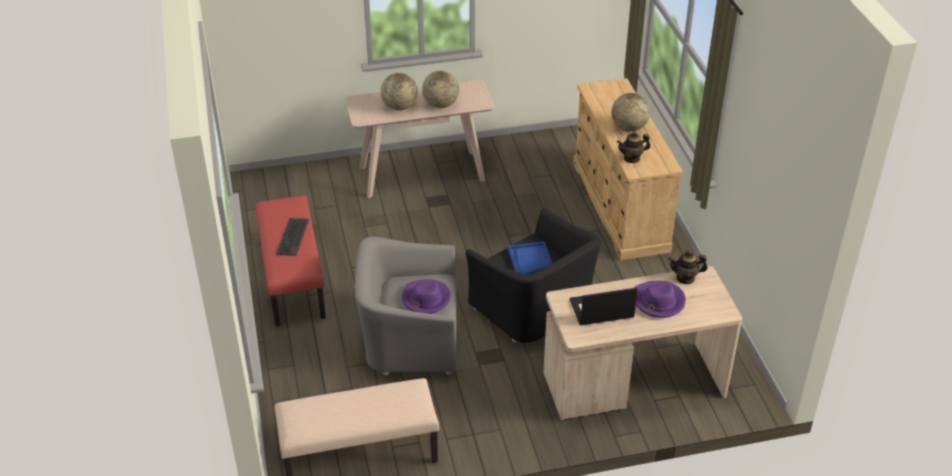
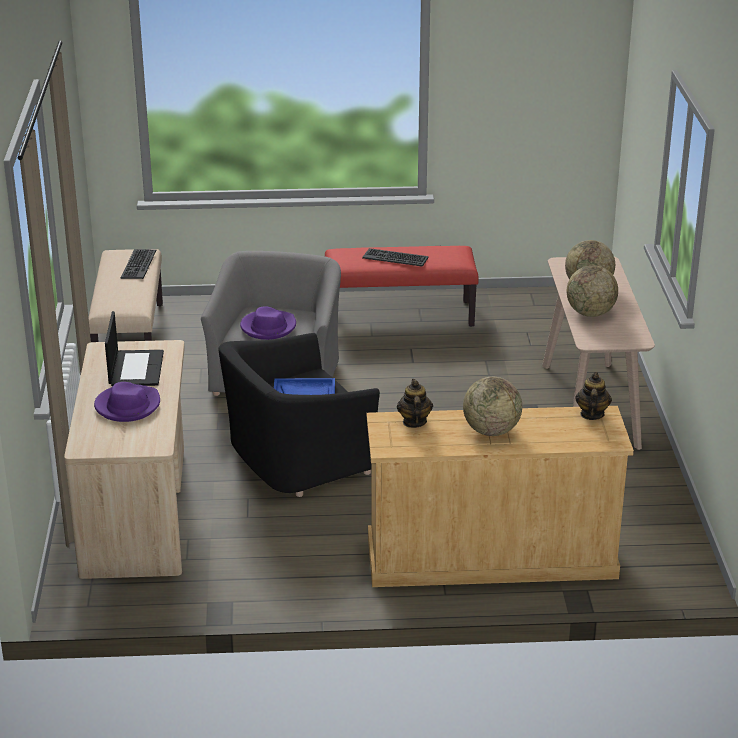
camera: 100 degrees right, 10 degrees down
(323, 405) = (138, 264): none -> keyboard
(685, 278) = (158, 431): teapot -> teapot (591, 414)

